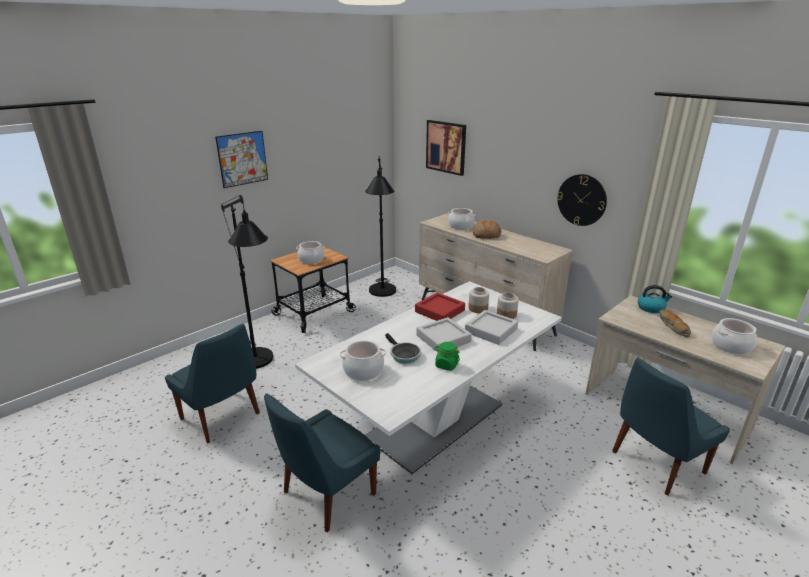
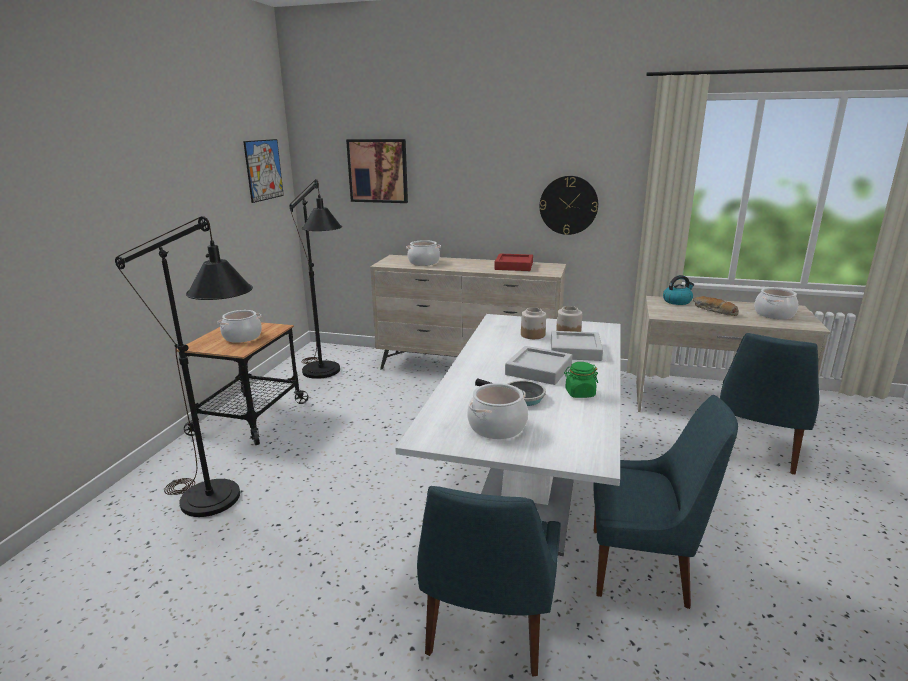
camera: 30 degrees left, 5 degrees down
(222, 417) = (228, 597): blue chair -> blue chair (643, 567)
(242, 159) = (119, 190): picture -> picture (264, 170)
(439, 311) = (496, 346): red tray -> red tray (514, 266)
(486, 235) = (464, 266): bread -> none

